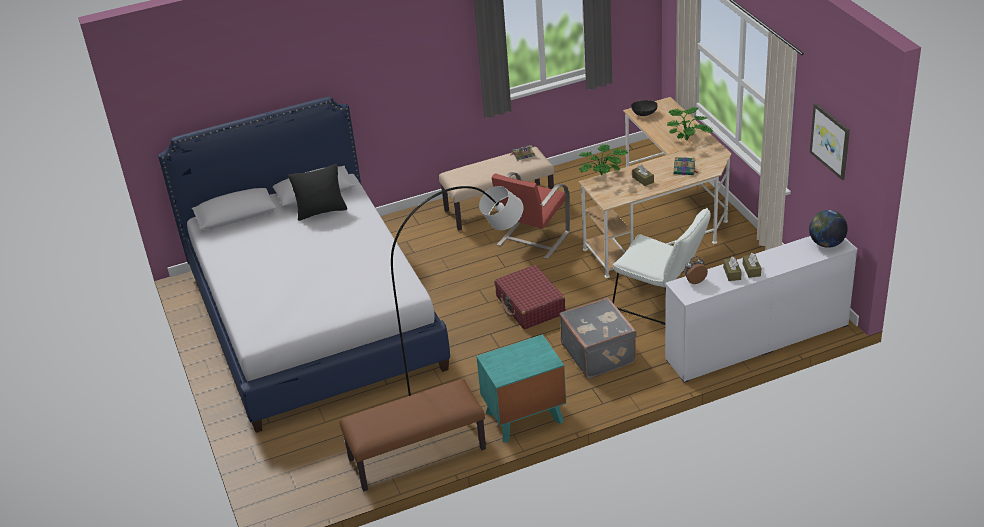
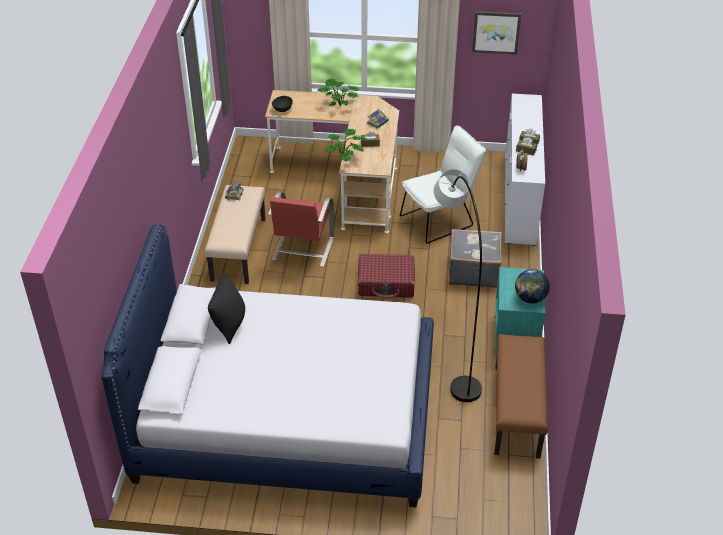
camera: 65 degrees left, 5 degrees up
(532, 239) = (302, 249): red chair -> red chair turned 45 degrees clockwise
(826, 244) = (526, 103): globe -> globe (530, 299)

